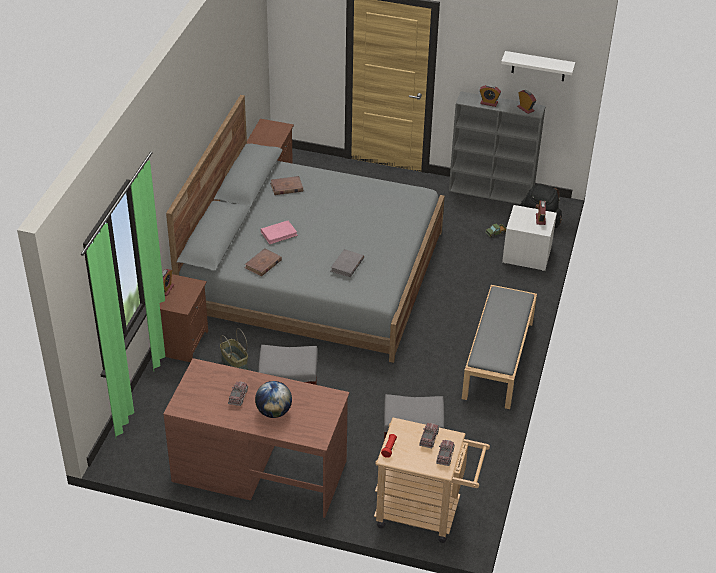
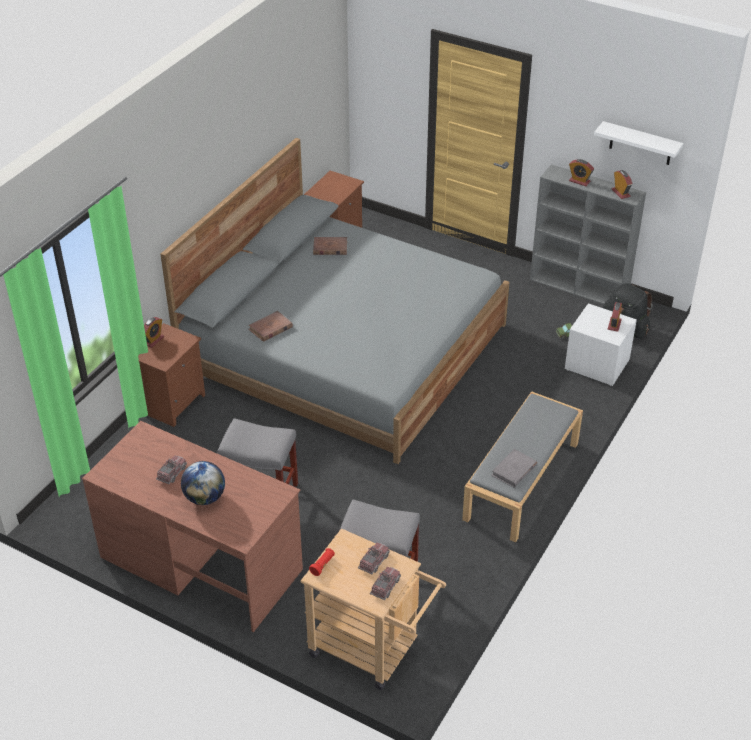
camera: 15 degrees right, 0 degrees up
(234, 364) = (219, 436): basket -> none
(279, 233) = (301, 297): pink book -> none
(347, 265) = (362, 343): grey book -> grey book (514, 470)

